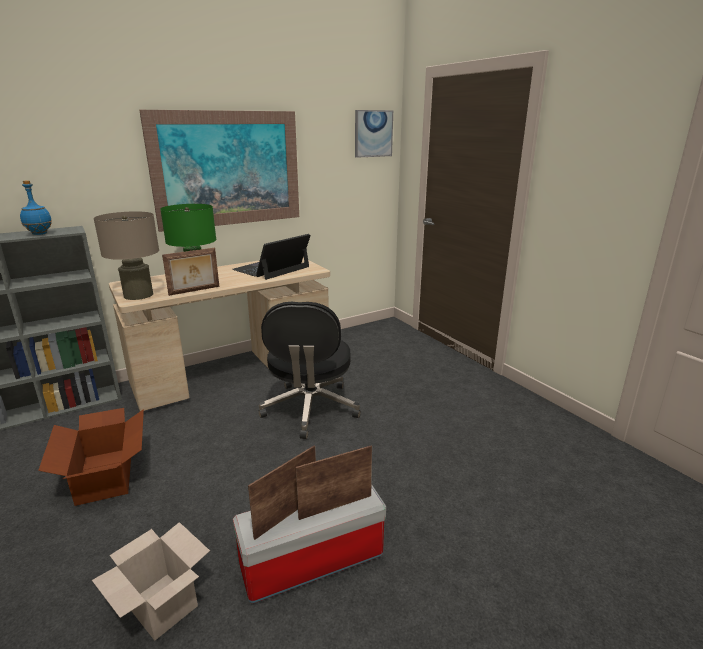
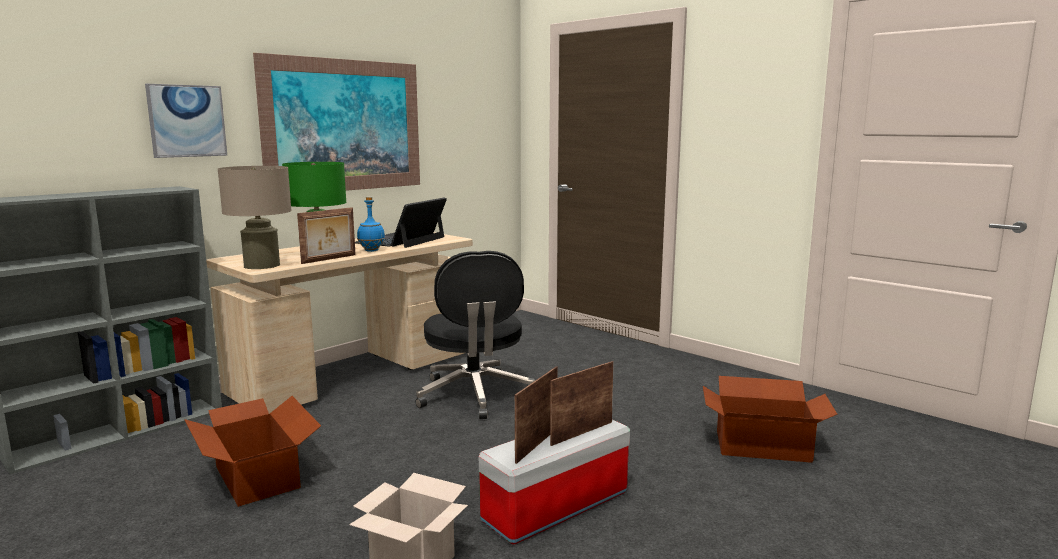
camera: 15 degrees left, 10 degrees down
(40, 234) = (141, 191): blue bottle -> blue bottle (372, 250)
(373, 133) = (493, 93): picture -> picture (187, 121)
(539, 517) = (761, 445): none -> cardboard box

